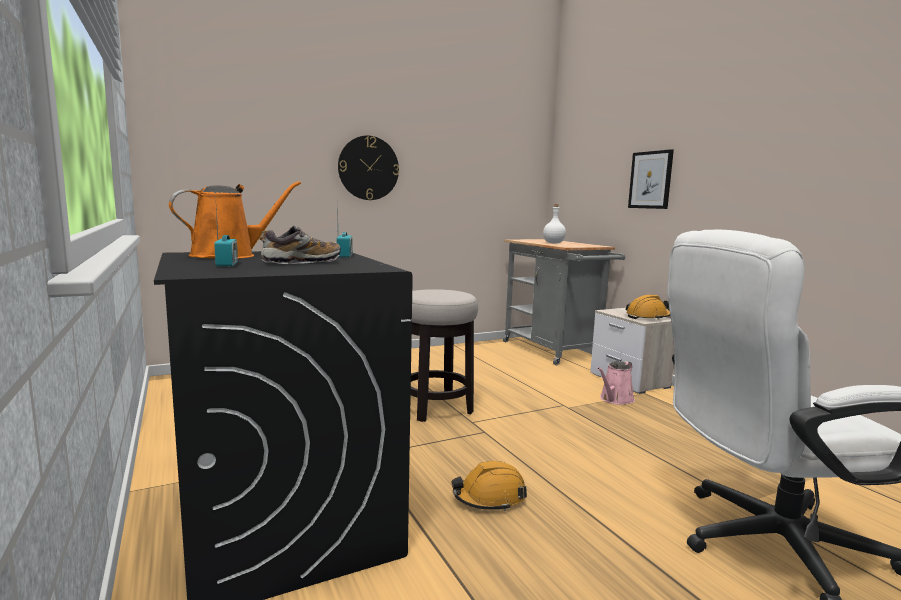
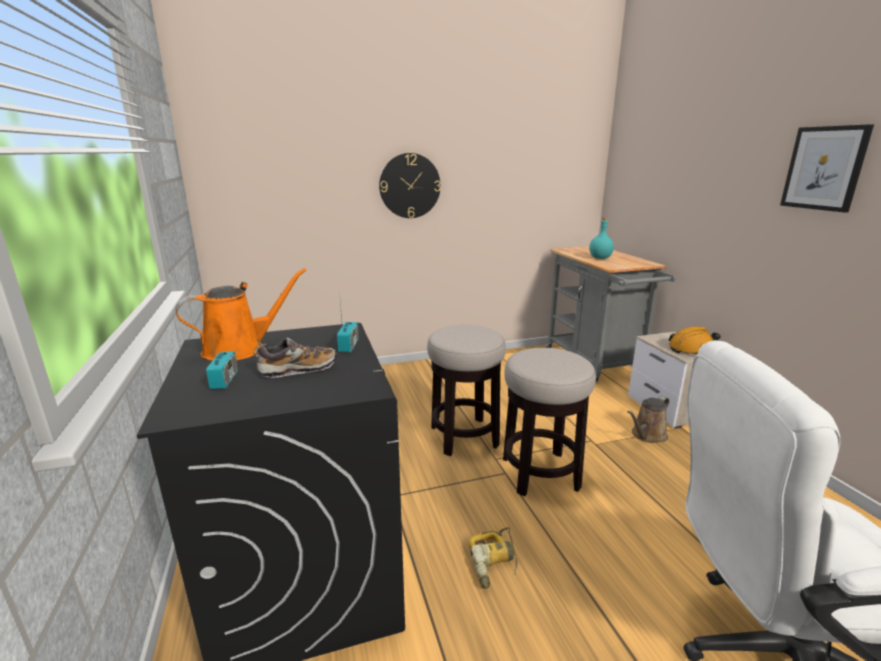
camera: 10 degrees right, 10 degrees up
(489, 497) = (494, 562): orange hard hat -> power drill
(520, 430) = (540, 473): none -> stool
(554, 243) = (600, 258): white bottle -> turquoise bottle
(615, 399) = (647, 435): pink watering can -> brown watering can
(650, 180) = (711, 198): picture -> picture (824, 168)

